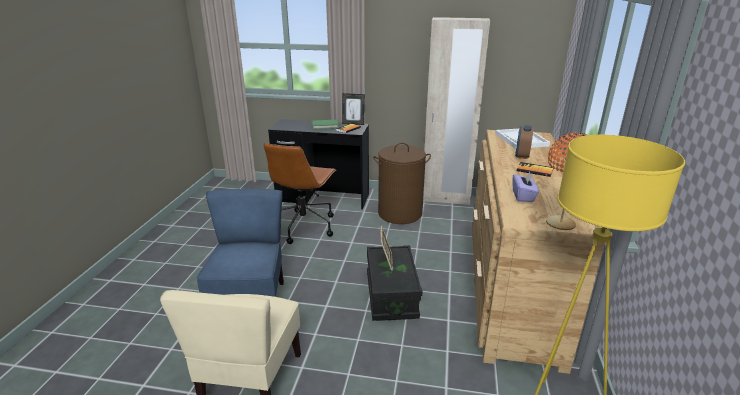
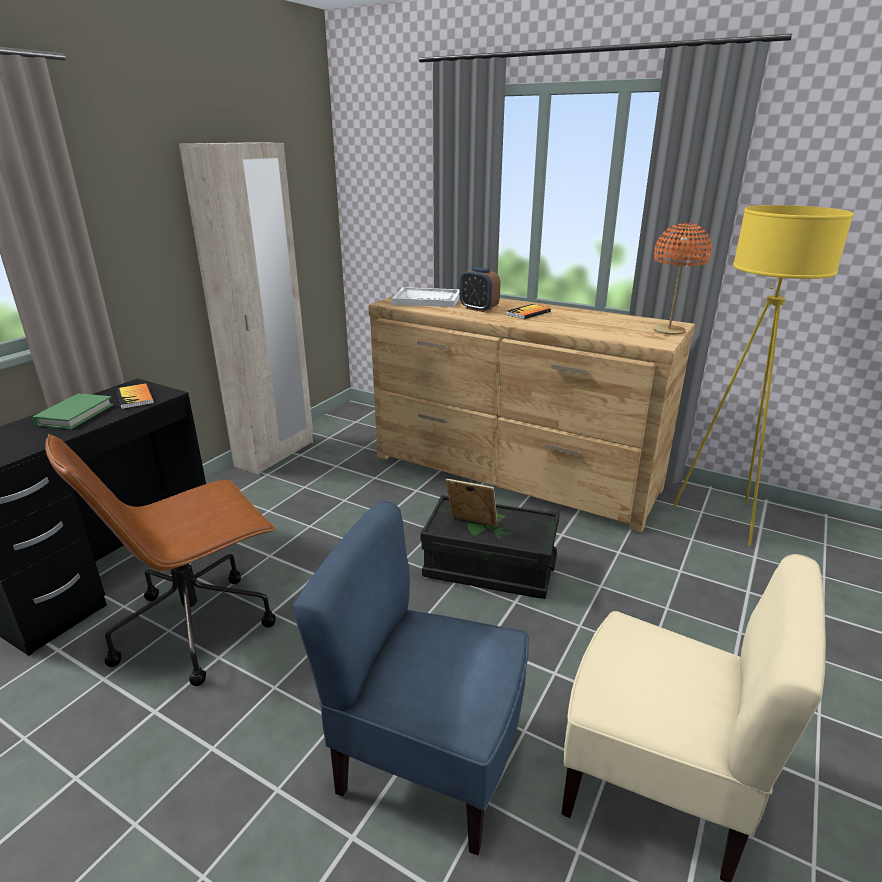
camera: 70 degrees left, 0 degrees up
(304, 225) = (197, 626): brown office chair -> brown office chair turned 105 degrees clockwise
(353, 123) = (113, 389): picture frame -> none
(400, 213) = (274, 503): brown laundry basket -> none
(523, 196) = (598, 330): purple tissue box -> none

